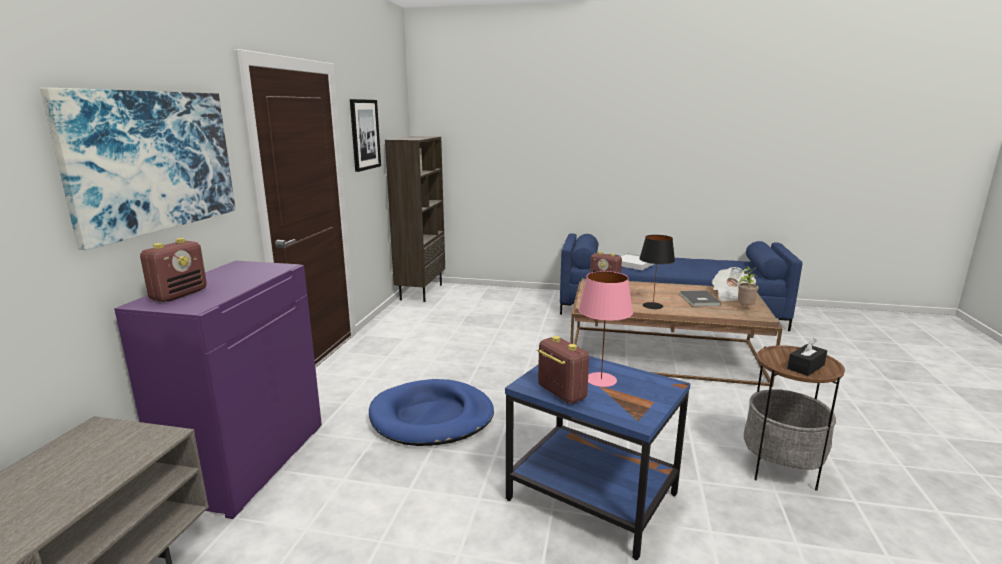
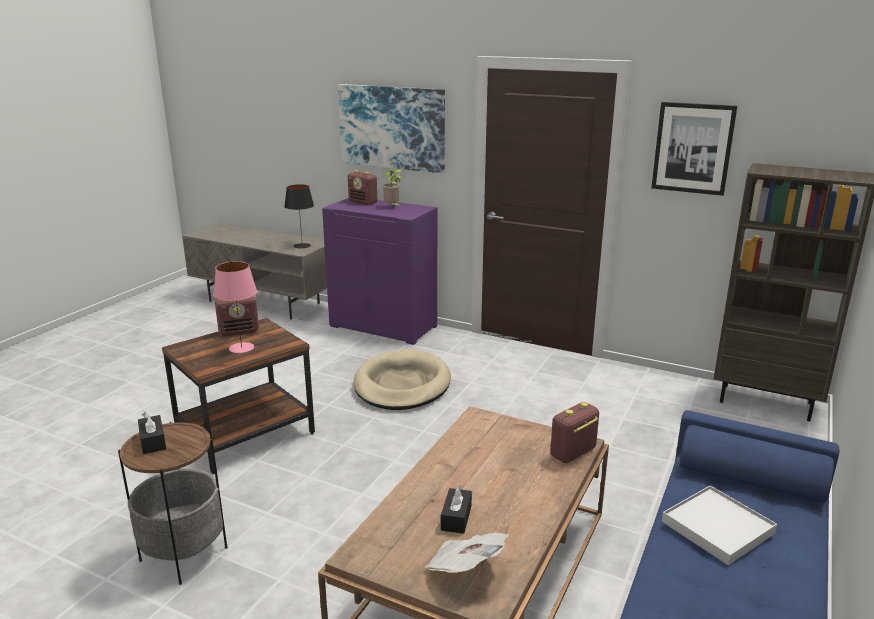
camera: 105 degrees right, 5 degrees up
(432, 417) = (402, 385): blue dog bed -> beige dog bed
(590, 498) = (245, 435): blue side table -> brown side table
(653, 305) = (450, 465): black table lamp -> black table lamp (302, 246)
(698, 300) = (456, 518): grey book -> black tissue box
(745, 308) = (397, 553): potted plant -> potted plant (392, 207)

